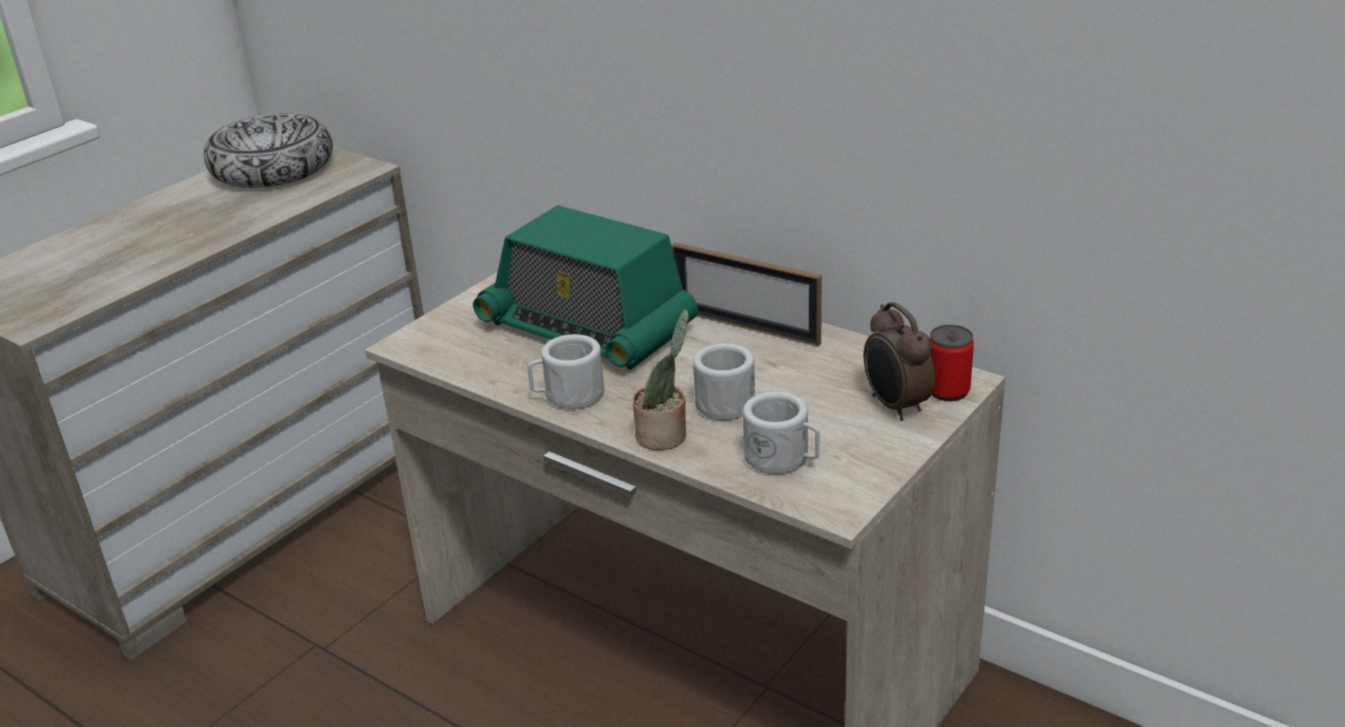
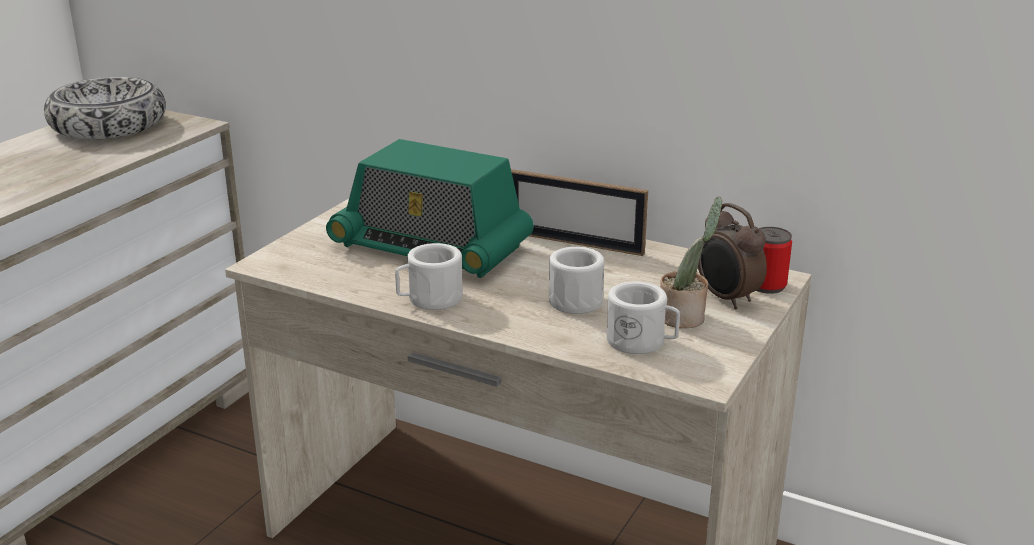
camera: 10 degrees left, 5 degrees down
(665, 436) = (529, 328): potted plant -> potted plant (685, 317)

